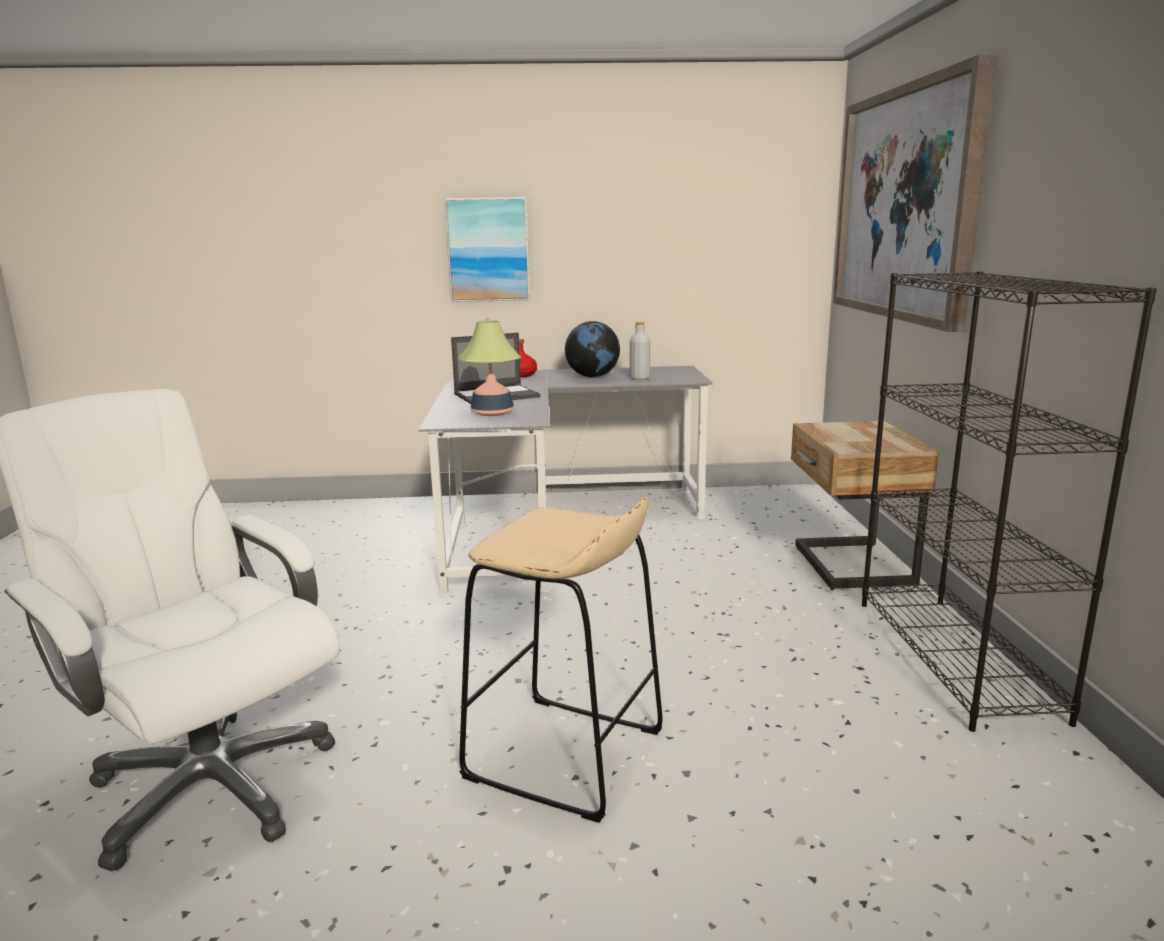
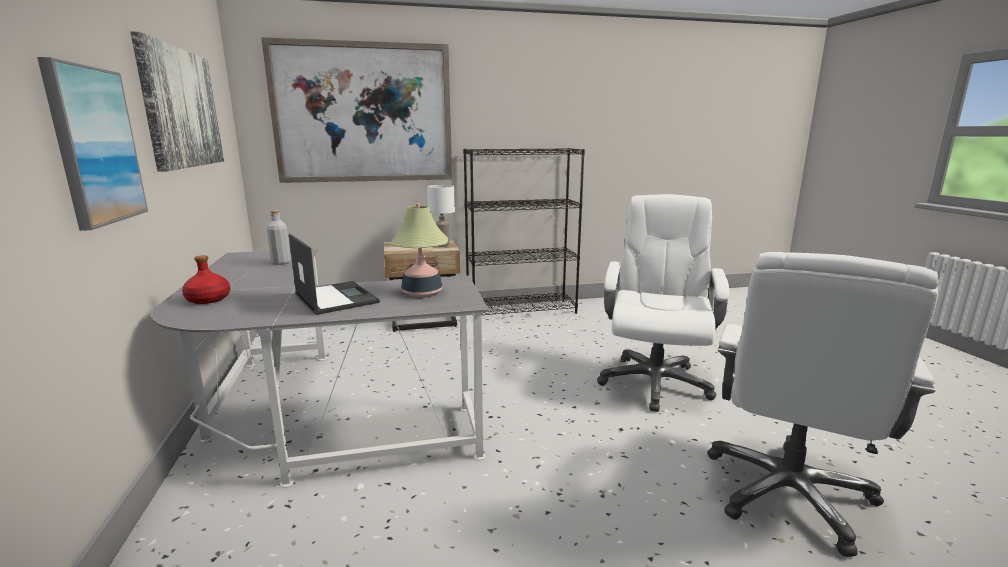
camera: 100 degrees left, 0 degrees up
(565, 755) = (654, 382): beige stool -> white office chair
(592, 376) = (254, 275): globe -> none
(656, 215) = (182, 108): none -> picture
(871, 446) = (443, 245): none -> white table lamp

